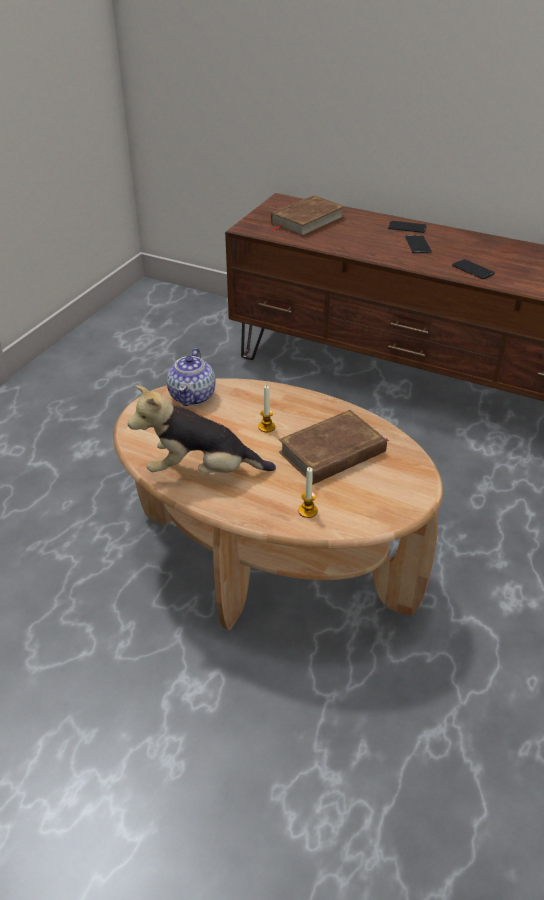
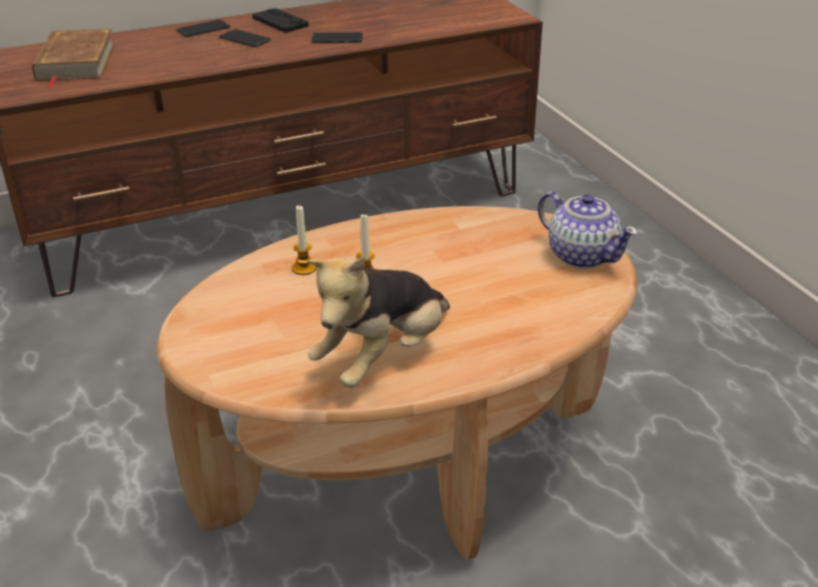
camera: 50 degrees left, 5 degrees down
(193, 396) = (229, 299): teapot -> teapot (581, 255)
(307, 511) = (542, 318): candle -> candle (304, 268)
(333, 452) = (468, 258): brown book -> none
(460, 242) = (280, 22): none -> black game controller

